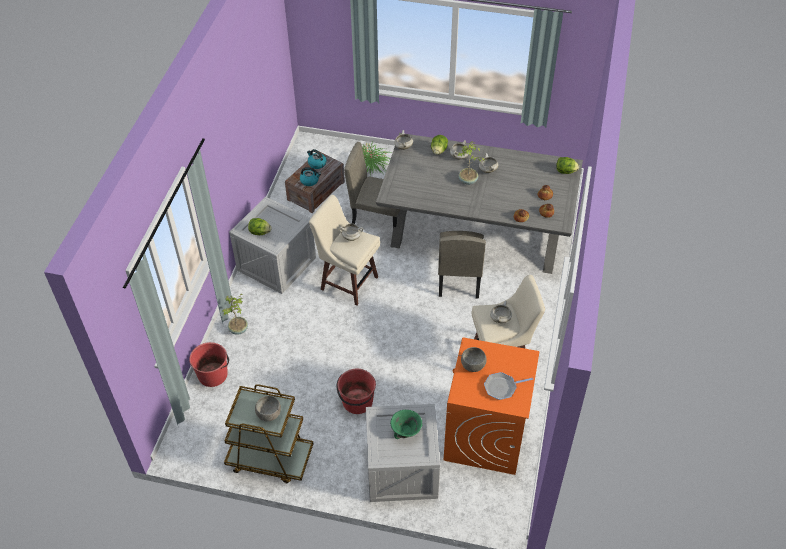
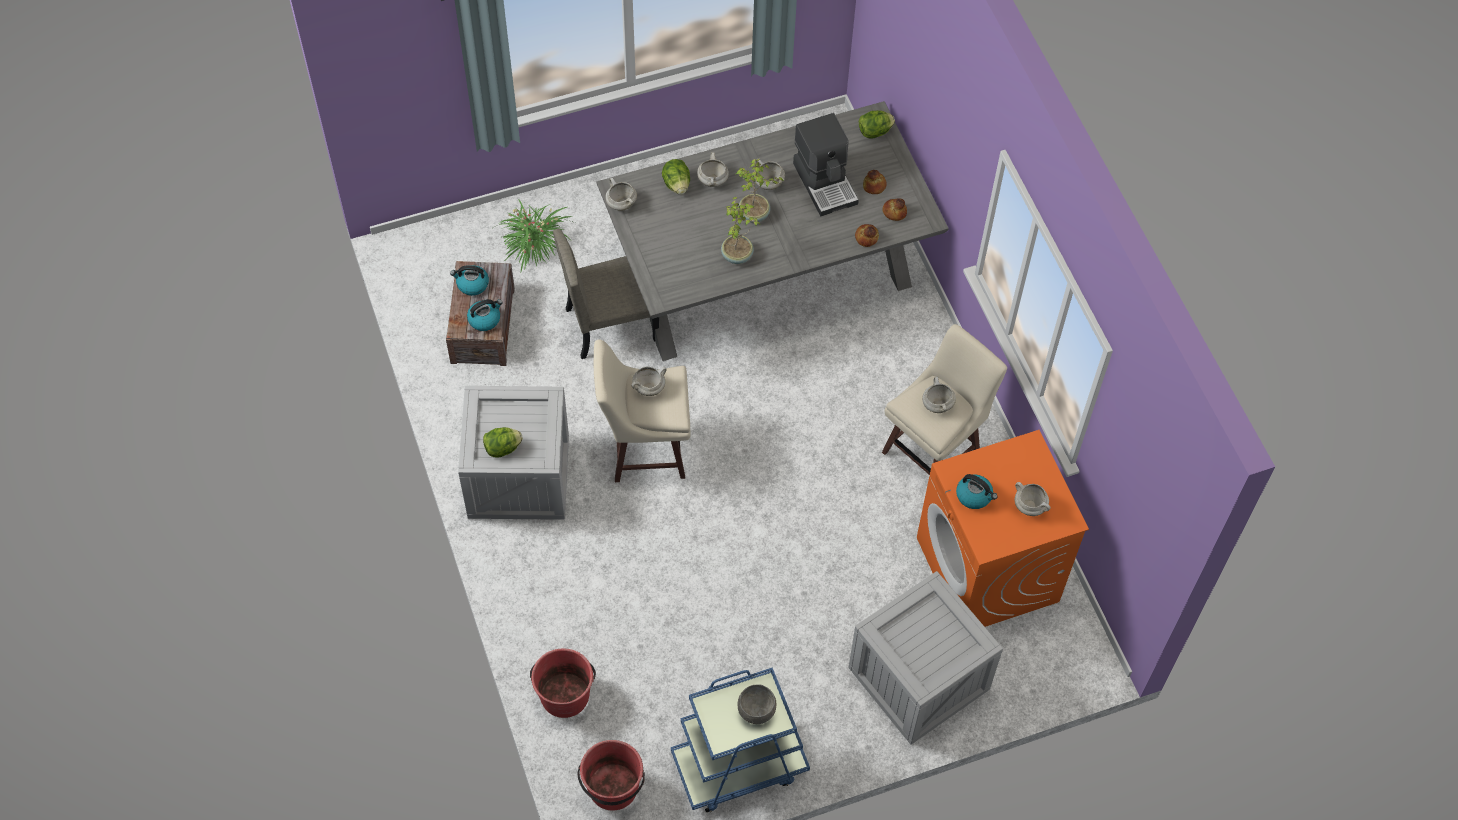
camera: 35 degrees left, 10 degrees up
(239, 329) = (547, 607): potted plant -> potted plant (737, 255)
(270, 458) = (739, 765): brown cart -> blue cart
(357, 402) = (793, 619): red bucket -> red bucket (613, 788)
(406, 431) = (928, 629): green bowl -> none
(458, 278) = (793, 360): beige chair -> none
(473, 365) = (974, 496): grey bowl -> kettle
(502, 387) = (1030, 506): frying pan -> white cooking pot
(519, 183) = (826, 182): none -> coffee machine

